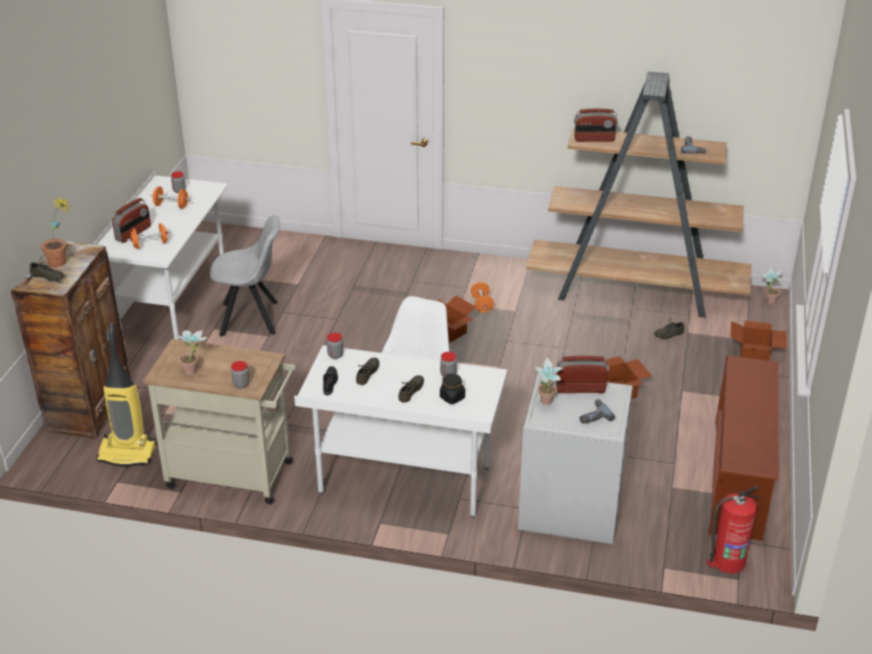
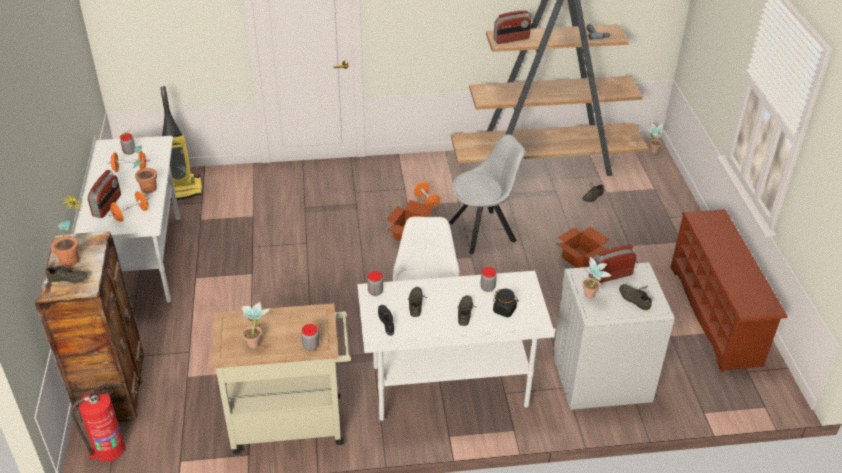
camera: 20 degrees left, 5 degrees up
(128, 453) = (176, 428): vacuum cleaner -> vacuum cleaner (182, 190)
(176, 223) = (145, 187): none -> potted plant
(251, 318) = (226, 259): grey chair -> grey chair (483, 231)
(593, 415) = (635, 299): power drill -> grey shoe
(727, 561) = (748, 393): fire extinguisher -> fire extinguisher (108, 449)
(755, 354) = (667, 200): cardboard box -> none

